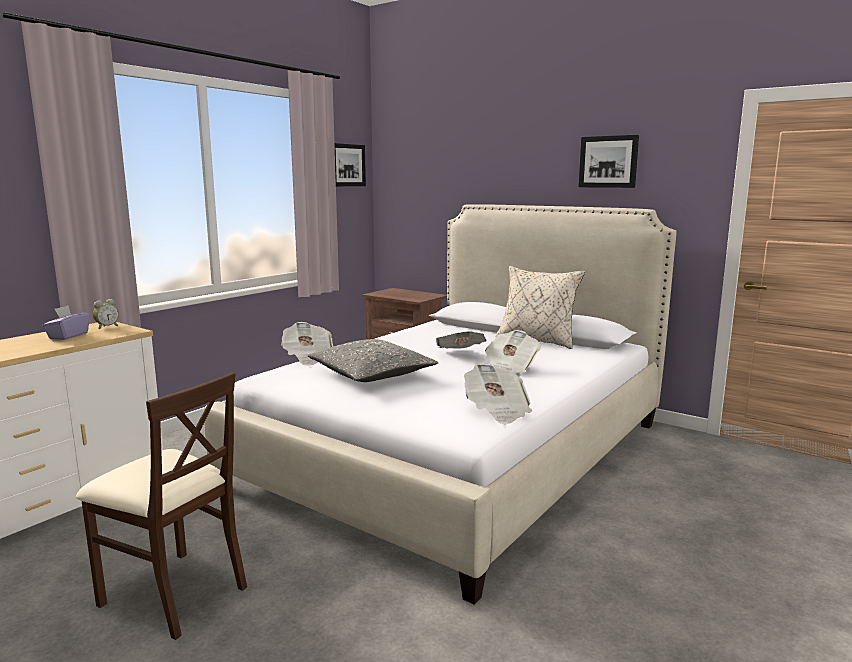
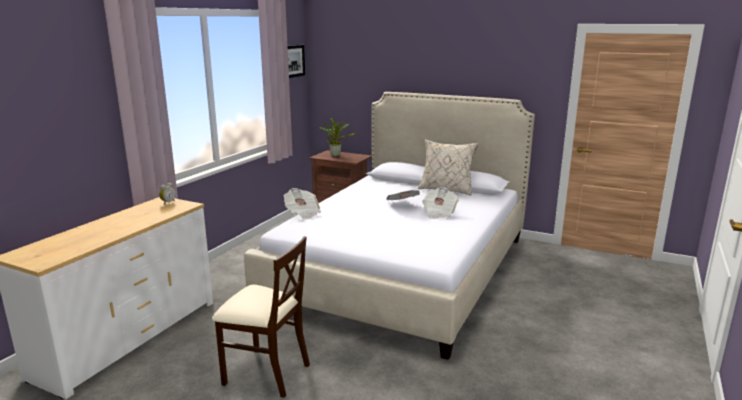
camera: 10 degrees left, 5 degrees up
(68, 336) = (149, 212): purple tissue box -> none
(371, 375) = (354, 224): grey pillow -> none
(399, 293) = (335, 155): none -> potted plant
(497, 411) = (446, 245): newspaper -> none
(608, 162) = (488, 65): picture -> none

